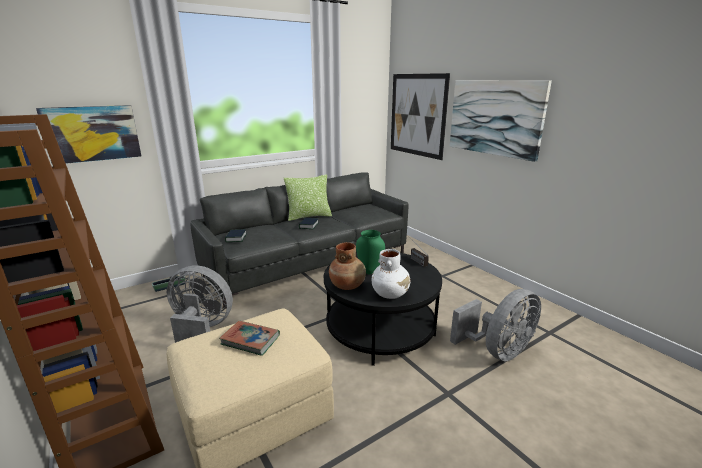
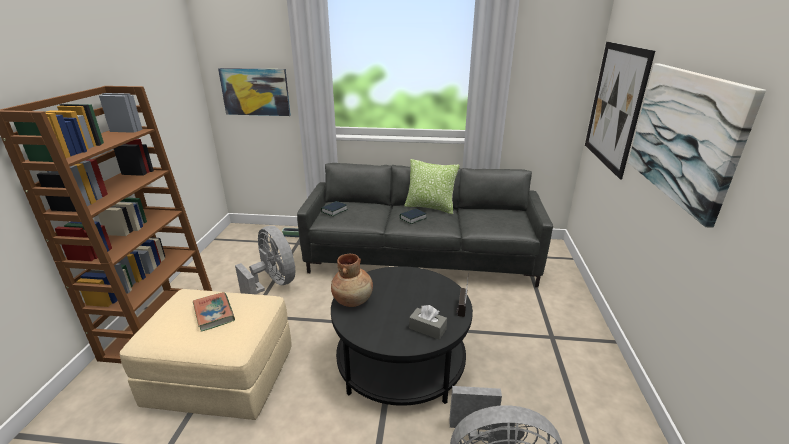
camera: 40 degrees right, 5 degrees up
(369, 272) = (394, 295): green vase -> none
(390, 294) = (374, 330): white vase -> none
(418, 279) = (427, 328): none -> grey tissue box

